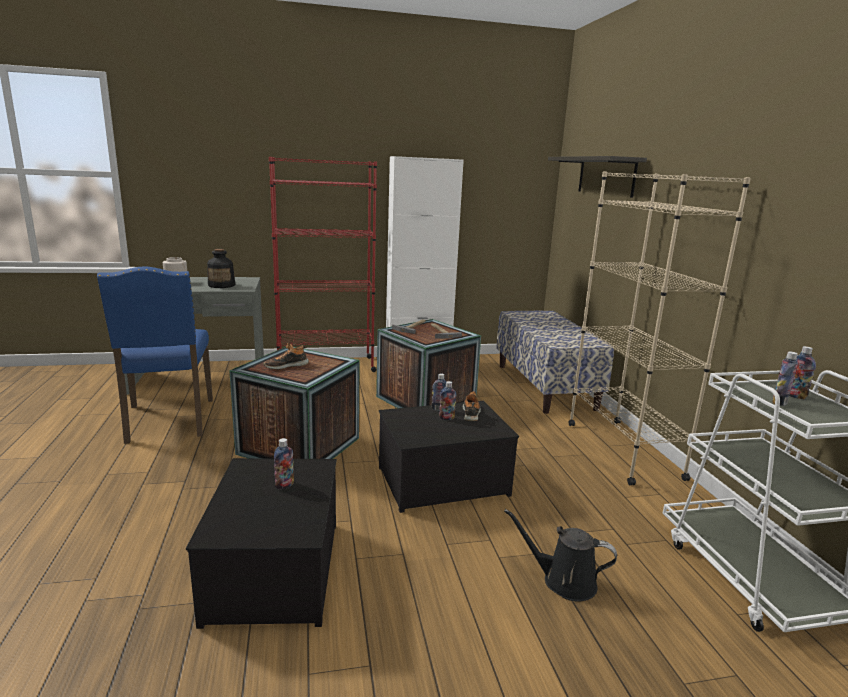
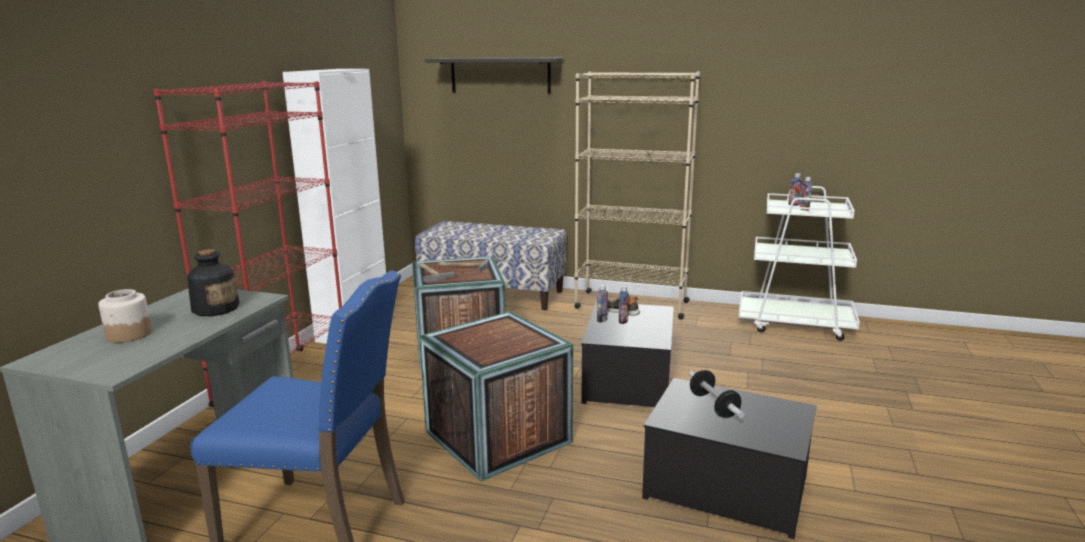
camera: 60 degrees left, 0 degrees up
(284, 485) = (713, 406): bottle -> dumbbell
(286, 366) = (493, 344): shoe -> none
(563, 581) = (782, 375): black watering can -> none

